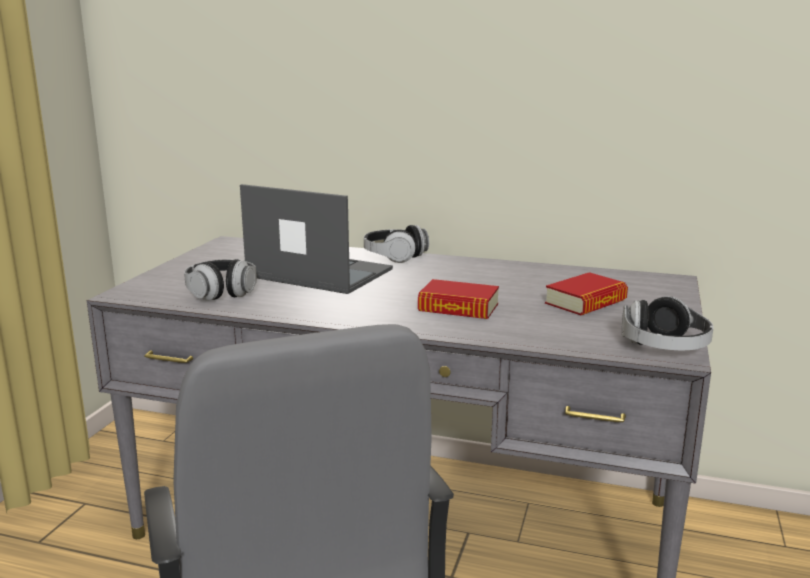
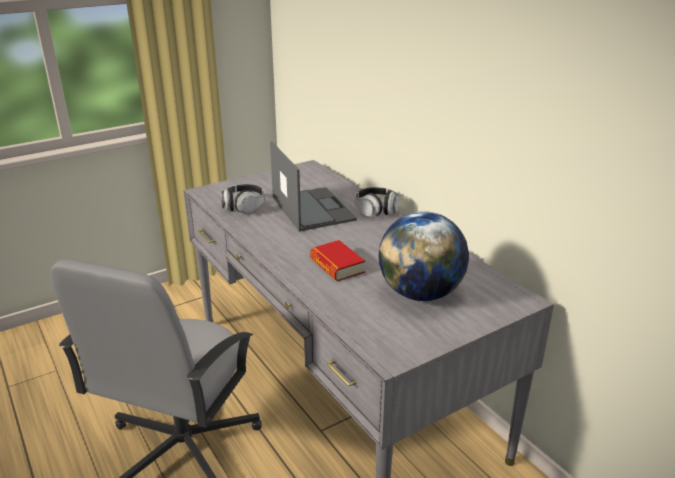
camera: 40 degrees right, 10 degrees up
(585, 302) = (420, 293): book -> globe
(664, 348) = (394, 350): headphones -> none

